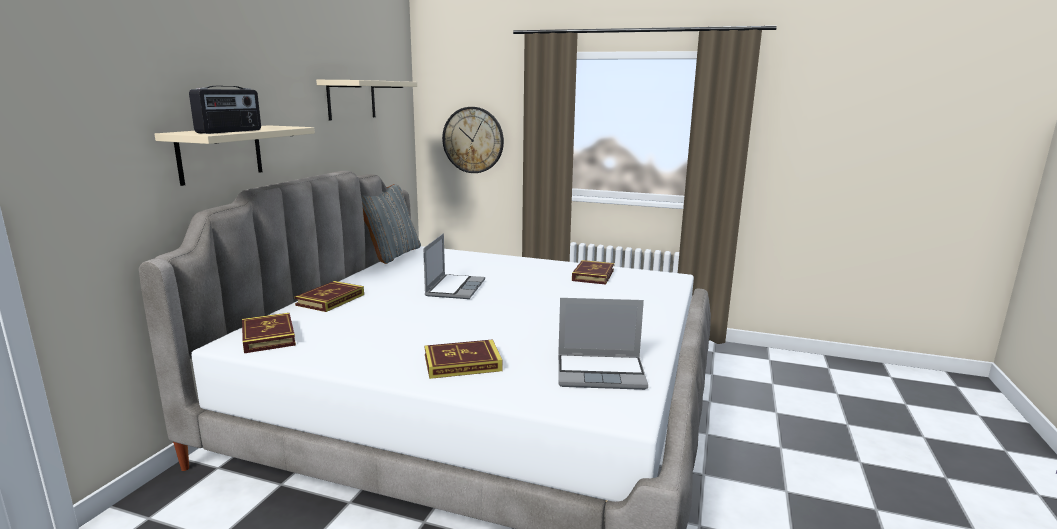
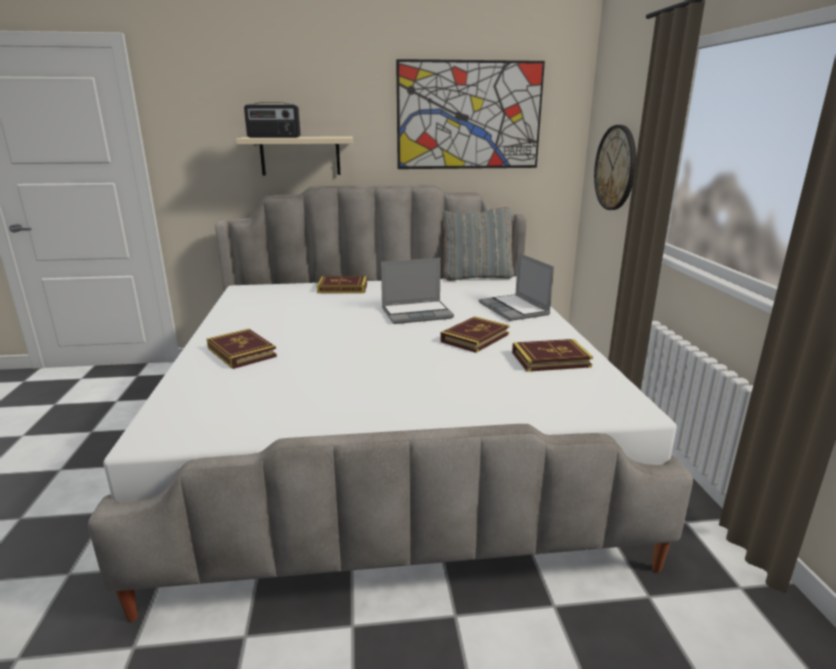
camera: 65 degrees right, 5 degrees up
(268, 336) = (260, 292): book -> book (475, 338)
(351, 99) = (469, 116): beige shelf -> picture
(601, 372) = (247, 411): laptop -> laptop (515, 309)

